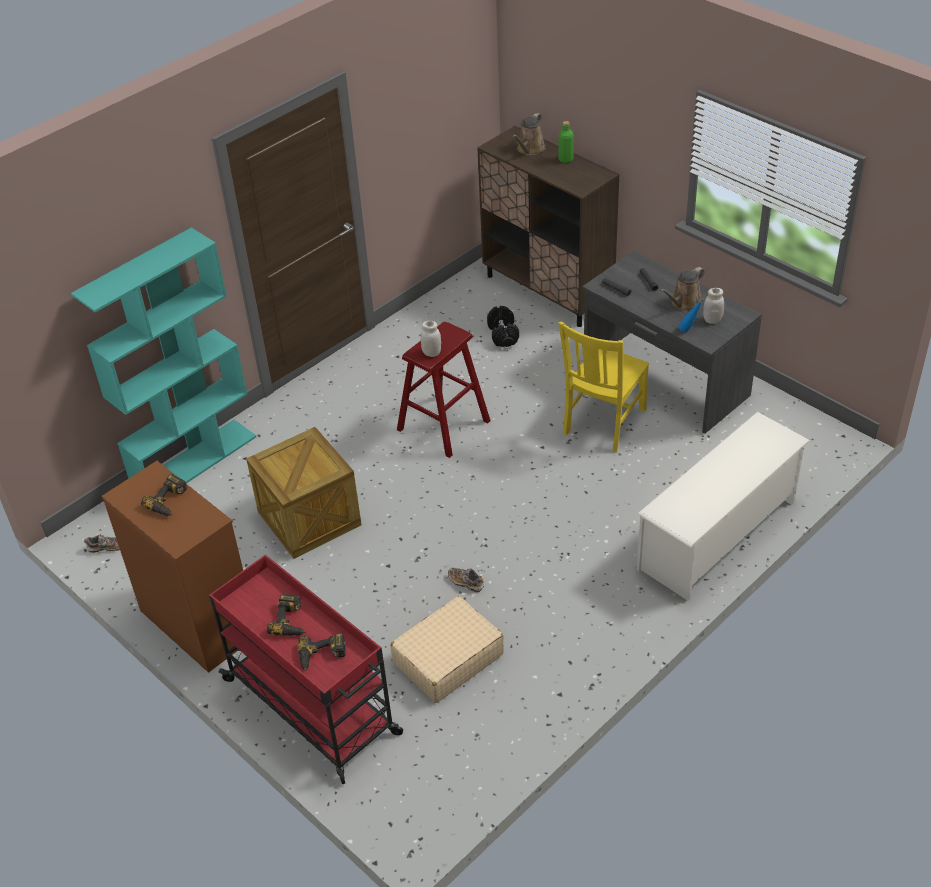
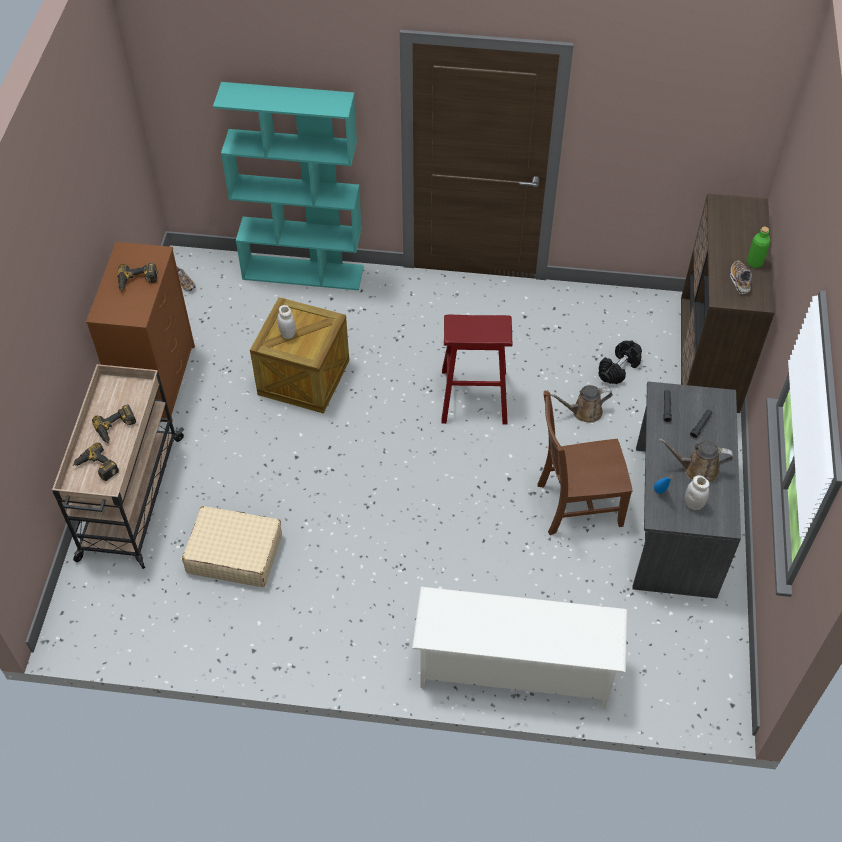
camera: 50 degrees right, 10 degrees up
(313, 708) = (130, 499): red cart -> beige cart
(431, 353) = (463, 331): white jar -> white jar (287, 334)
(466, 583) = (318, 518): shoe -> shoe (740, 280)
(529, 149) = (742, 229): brown watering can -> brown watering can (584, 412)
(603, 423) = (576, 504): yellow chair -> brown chair

